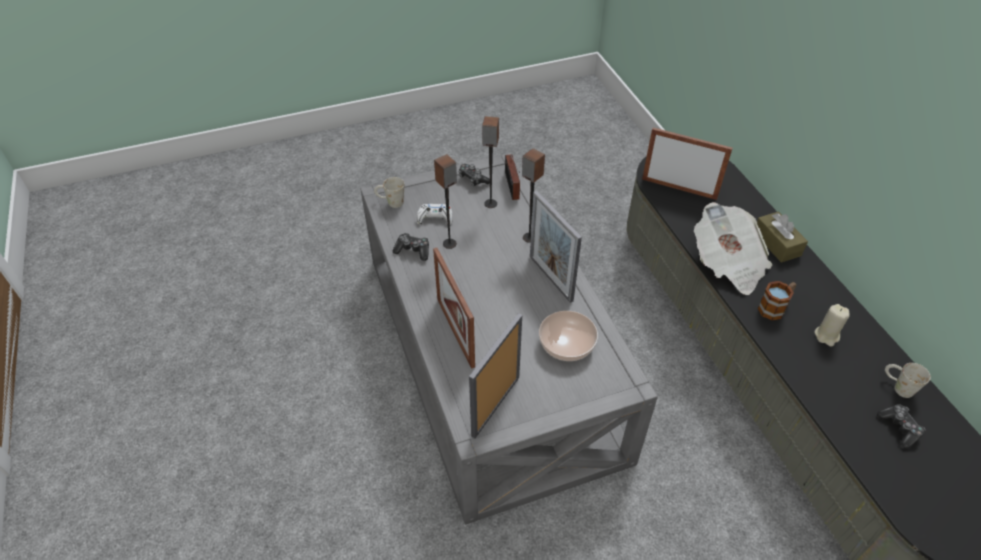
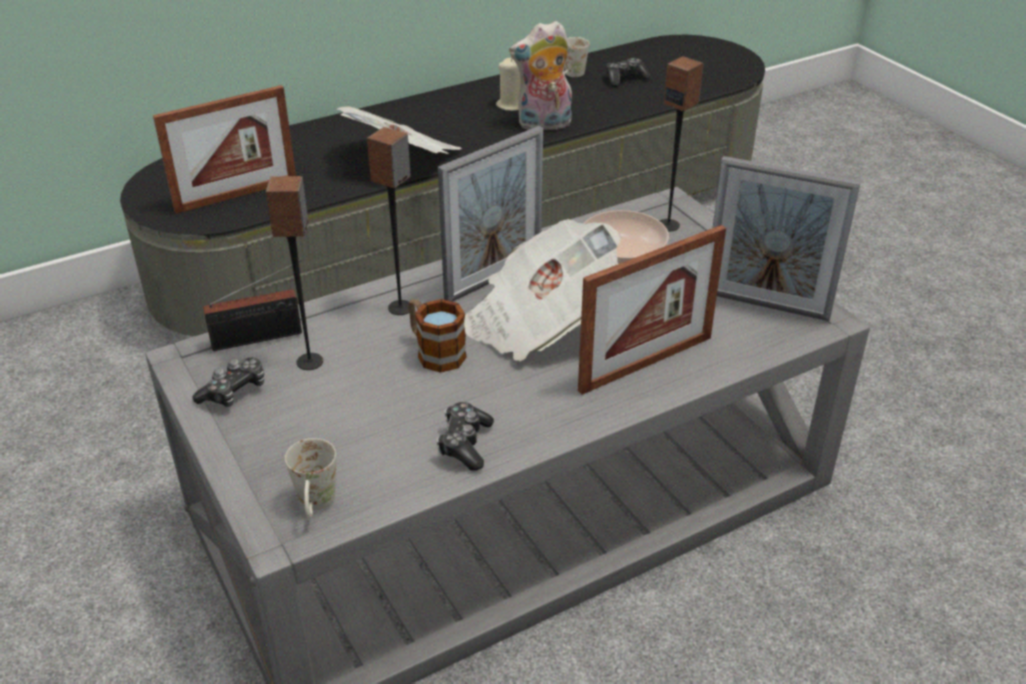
camera: 100 degrees left, 10 degrees down
(435, 218) = (361, 431): white game controller -> none
(449, 244) = (433, 400): speaker -> speaker (668, 225)
(504, 292) = (540, 322): none -> newspaper
(679, 188) = (236, 195): picture frame -> picture frame turned 135 degrees counterclockwise
(775, 307) = (476, 132): mug -> mug (435, 352)
(776, 243) = (357, 127): brown tissue box -> none
(792, 350) = (543, 125): none -> plush toy

